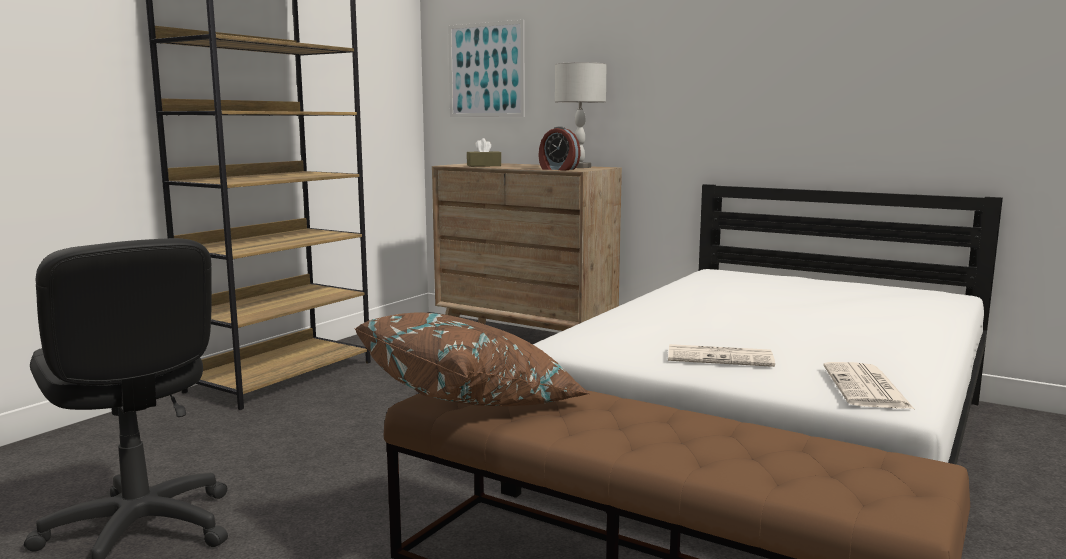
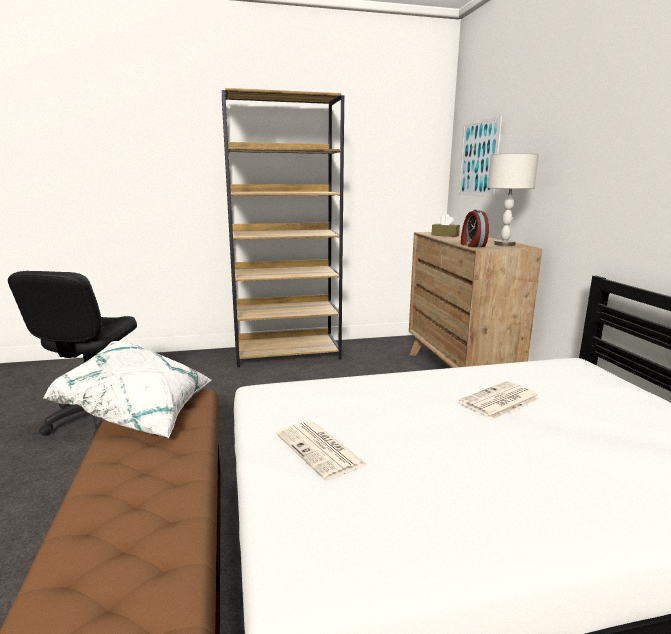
camera: 45 degrees right, 5 degrees up
(472, 401) = (142, 412): brown pillow -> white pillow
(867, 388) = (325, 549): newspaper -> newspaper (499, 401)

